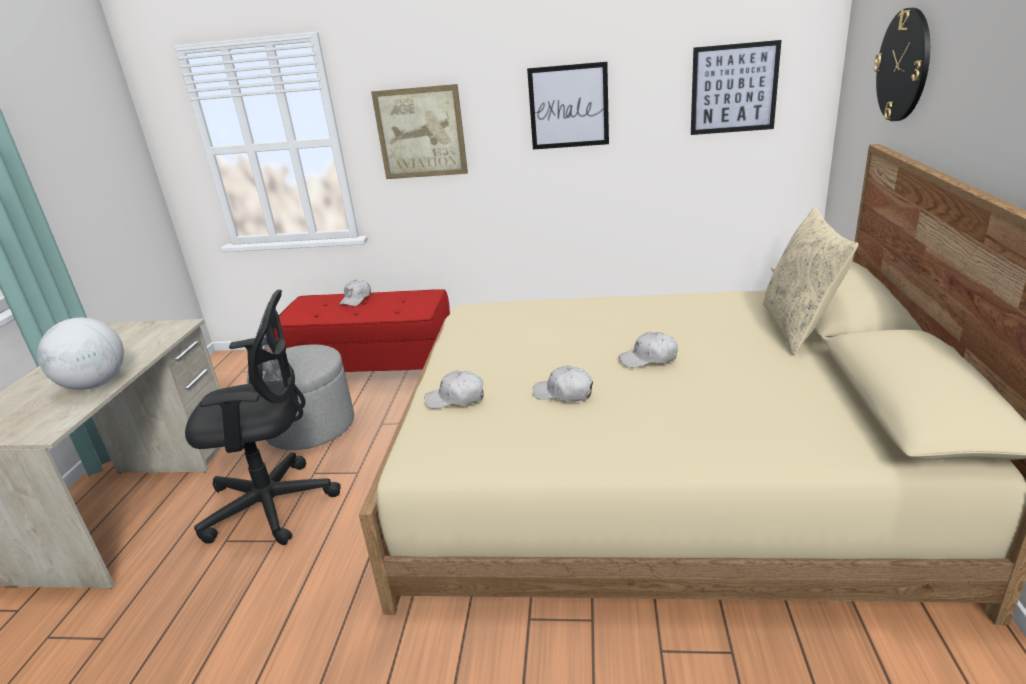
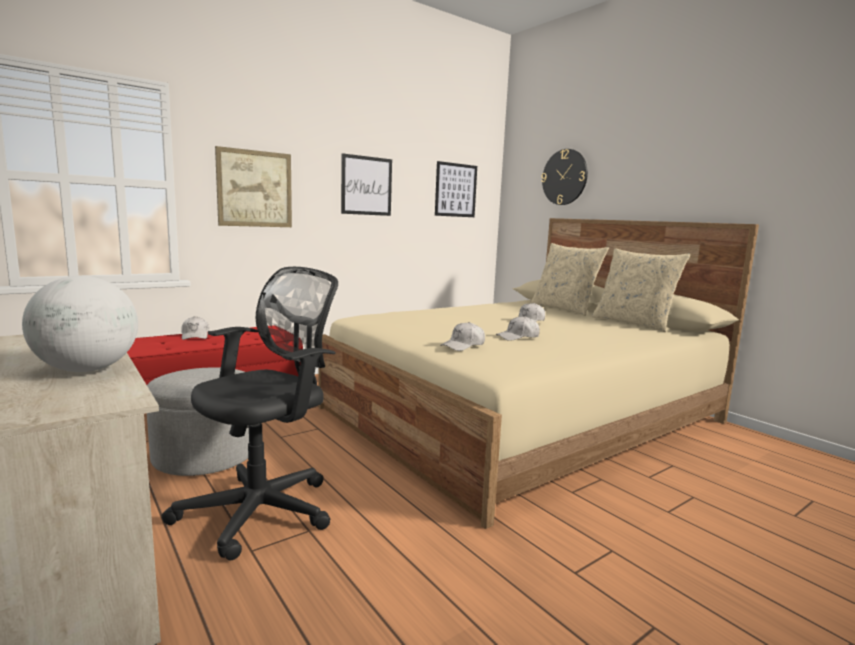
camera: 45 degrees left, 15 degrees down
(844, 396) = (633, 323): none -> beige pillow

